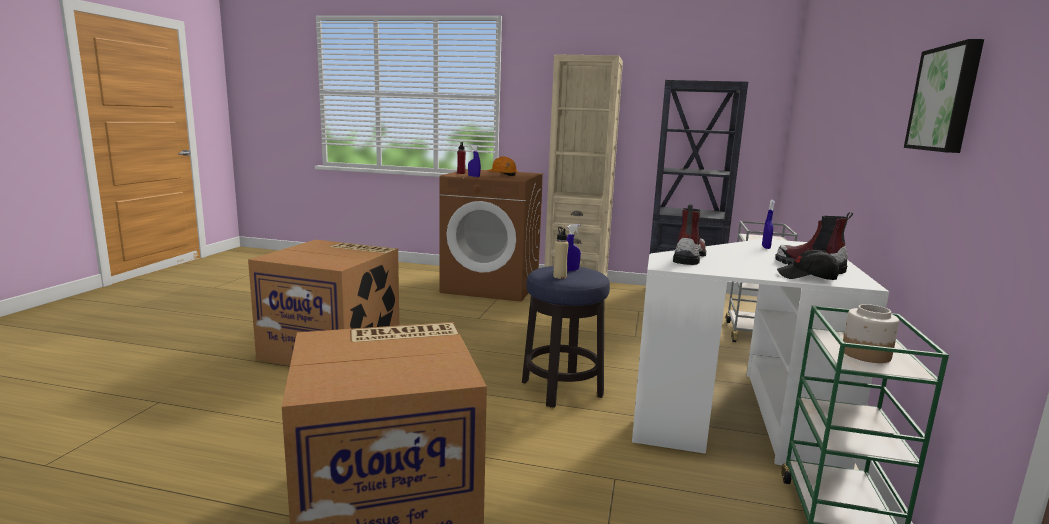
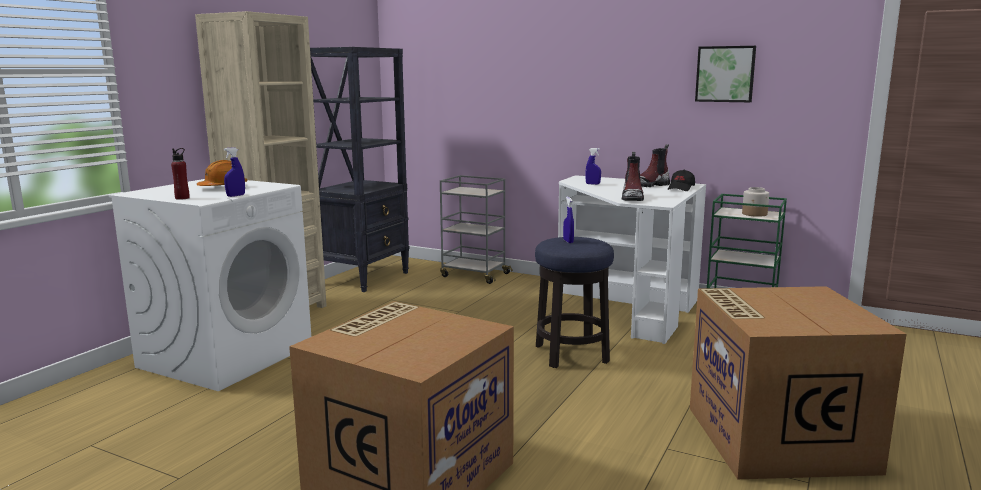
camera: 75 degrees left, 0 degrees up
(492, 286) = (227, 355): brown washing machine -> white washing machine
(559, 276) = (590, 245): beige bottle -> none
(688, 257) = (632, 198): boot -> boot turned 120 degrees counterclockwise

